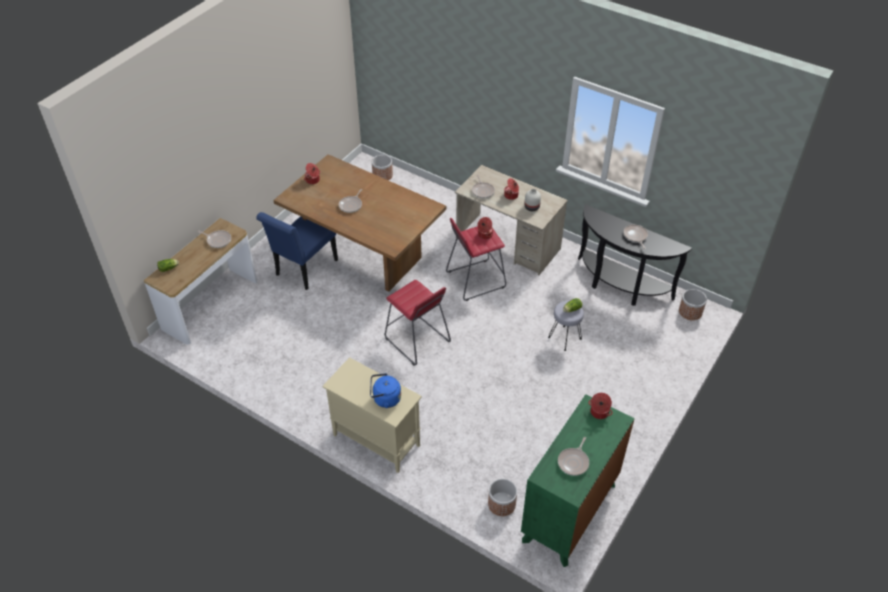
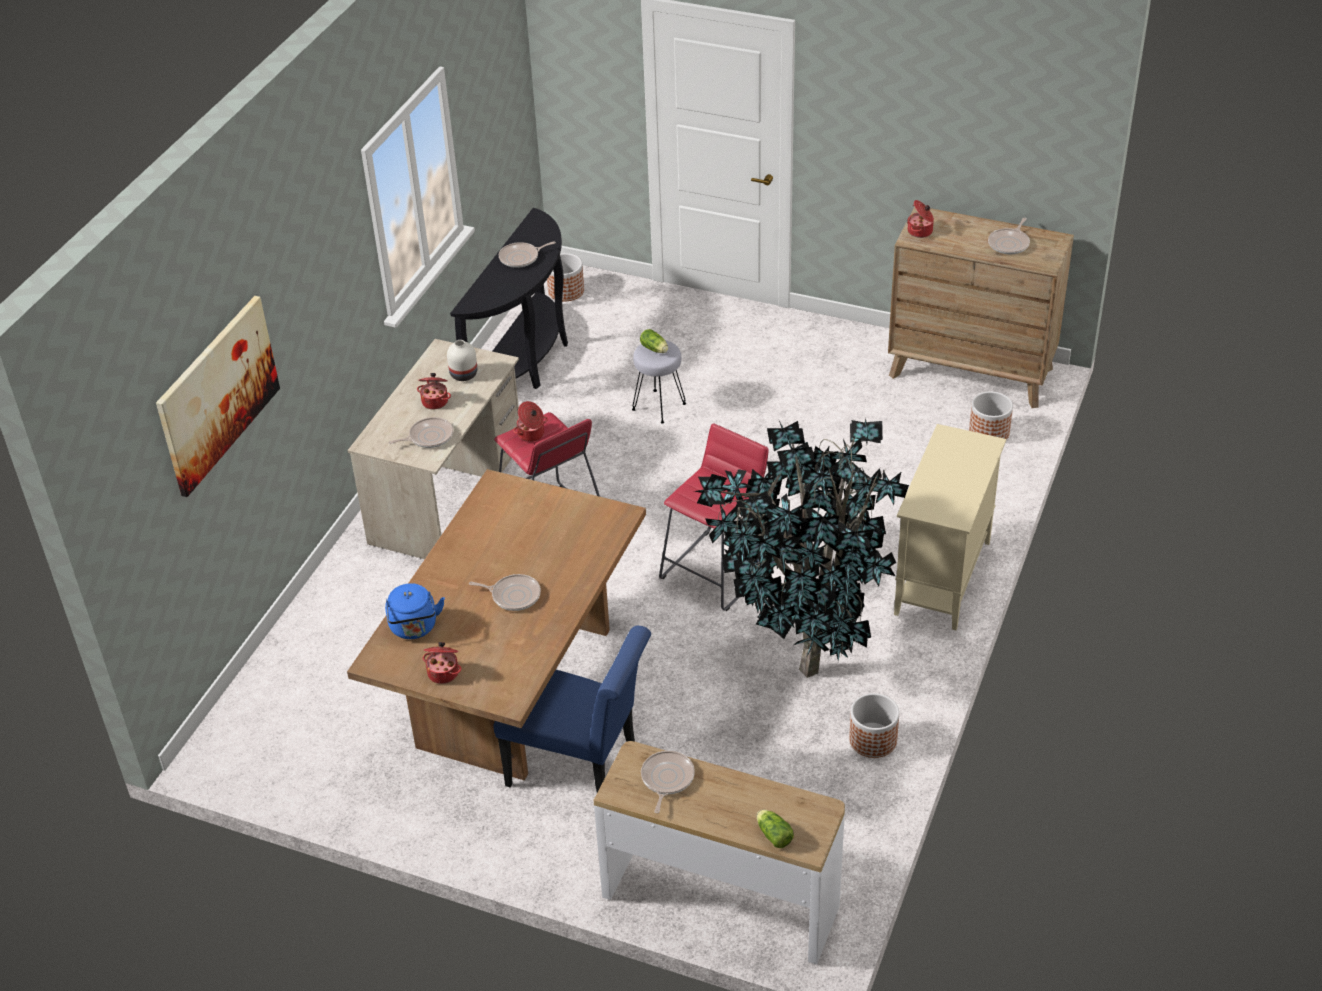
camera: 100 degrees left, 5 degrees down
(338, 360) = (796, 661): none -> potted plant
(382, 175) = (255, 713): planter -> planter (873, 740)
(385, 399) = (962, 458): blue kettle -> blue kettle (414, 628)
(433, 64) = (218, 394): none -> picture
(569, 512) = (971, 372): green dresser -> brown dresser
(574, 462) = (1009, 243): frying pan -> frying pan turned 105 degrees clockwise

